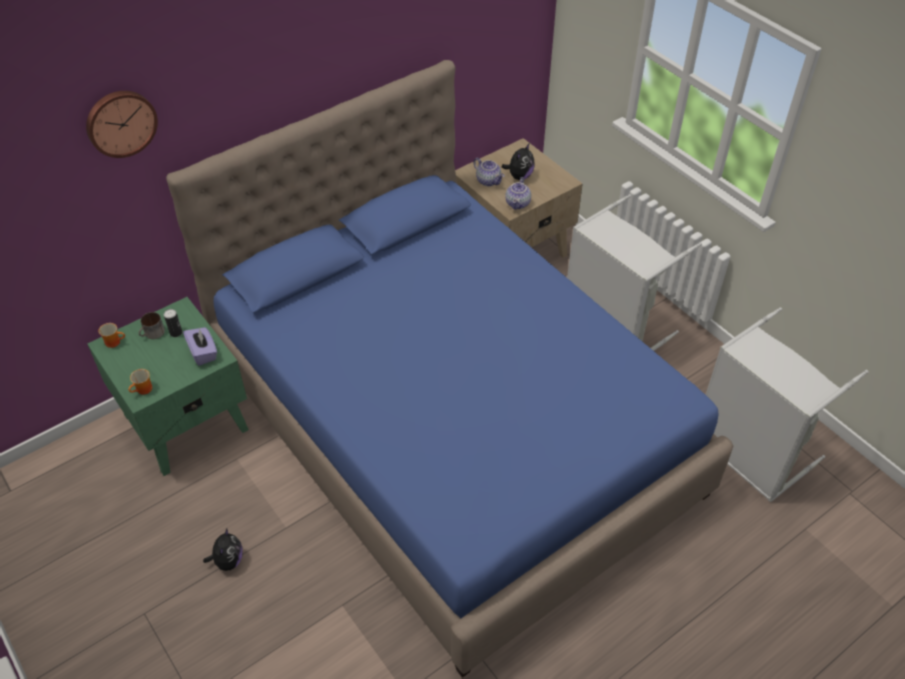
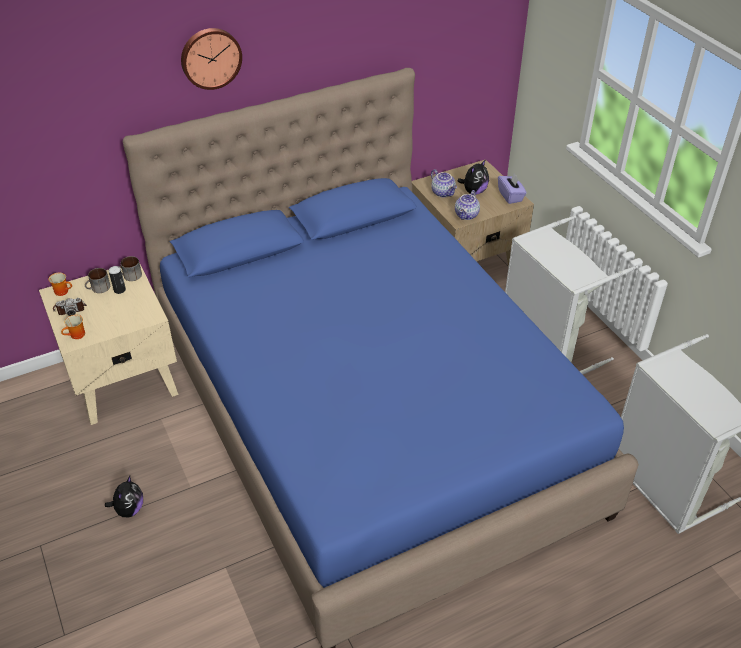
camera: 10 degrees right, 5 degrees down
(120, 122) = (84, 80): wall clock -> wall clock (210, 57)
(128, 360) = (70, 308): none -> camera
(183, 315) = (130, 276): none -> mug
(187, 421) = (124, 380): green nightstand -> beige nightstand
(203, 353) = (139, 310): purple tissue box -> purple tissue box (510, 196)

